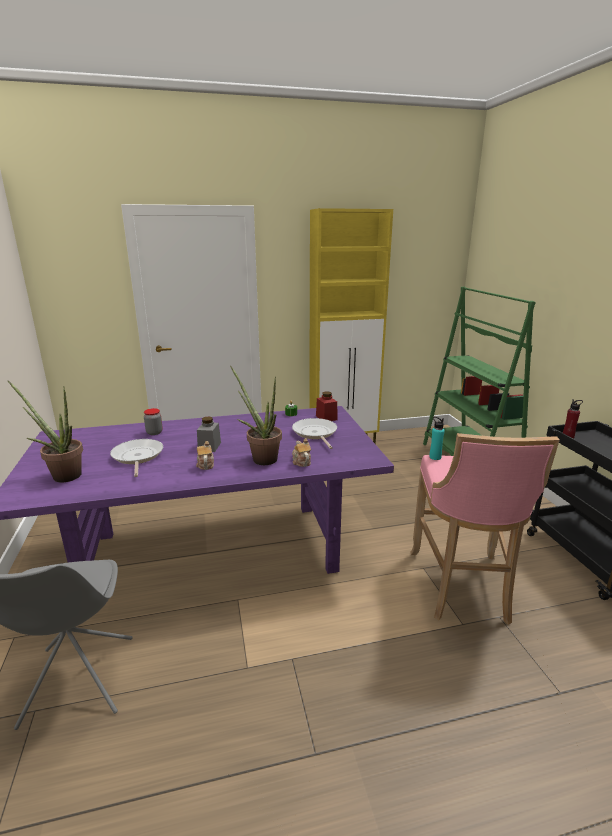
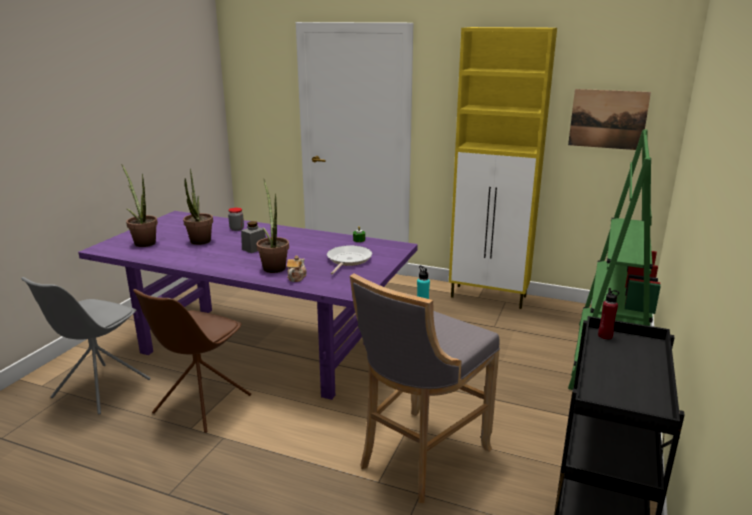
camera: 35 degrees right, 0 degrees up
(137, 457) = (199, 243): frying pan -> potted plant
(205, 464) = (230, 260): teapot -> none
(227, 637) = (201, 405): none -> brown chair
(326, 418) = (382, 250): red jar -> none
(417, 283) = (608, 119): none -> picture
(462, 588) = (419, 458): pink stool -> grey stool

